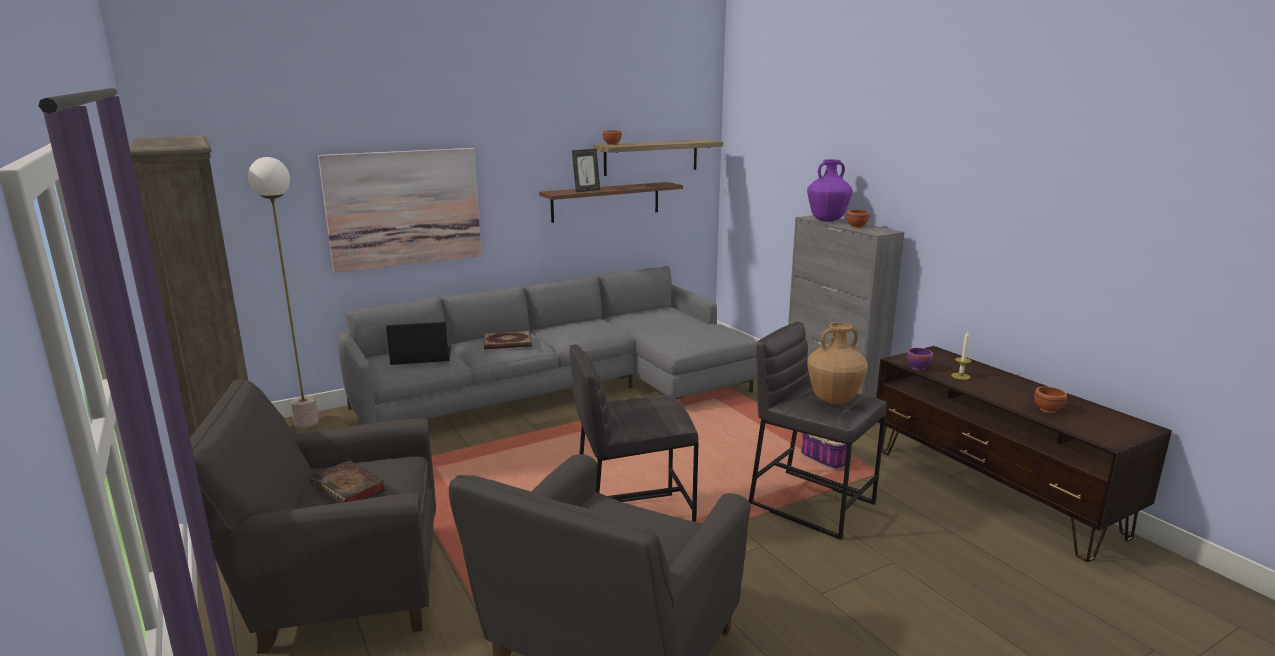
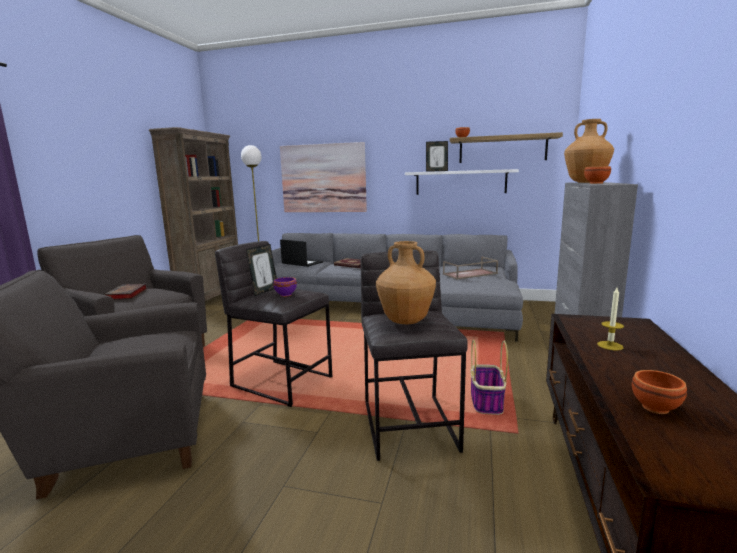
camera: 45 degrees right, 5 degrees down
(606, 201) = (460, 182): brown shelf -> white shelf
(617, 413) = (264, 291): none -> picture frame
(674, 325) = (469, 274): none -> brown tray
(827, 220) = (586, 182): purple vase -> brown vase
(917, 367) = (574, 327): purple bowl -> purple bowl (286, 294)

